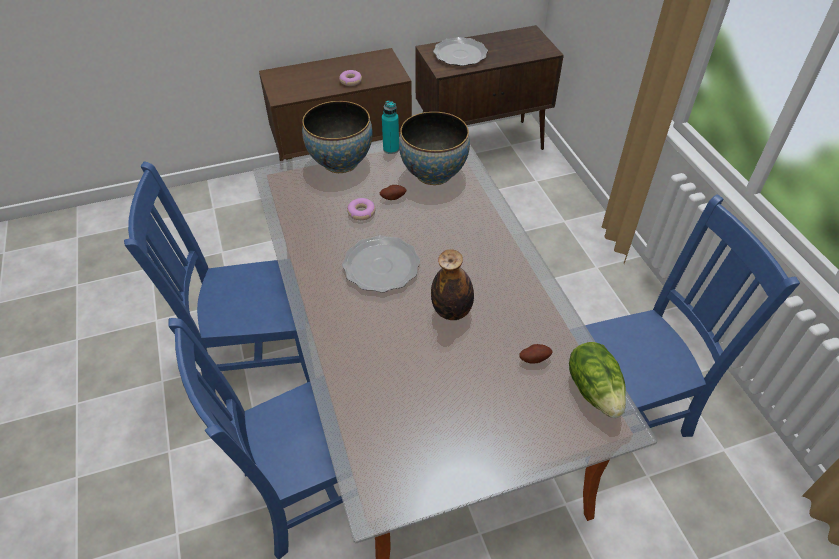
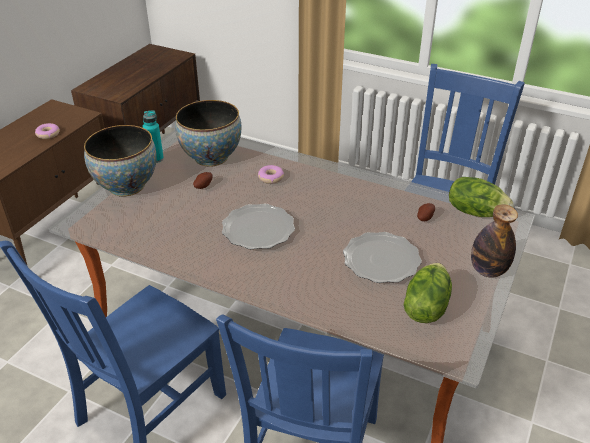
camera: 45 degrees left, 10 degrees down
(361, 212) = (193, 207): donut -> donut (270, 178)
(411, 439) = (425, 307): none -> lettuce
(451, 311) = (342, 225): bottle -> bottle (488, 270)
(460, 54) = (117, 81): plate -> plate (381, 260)

